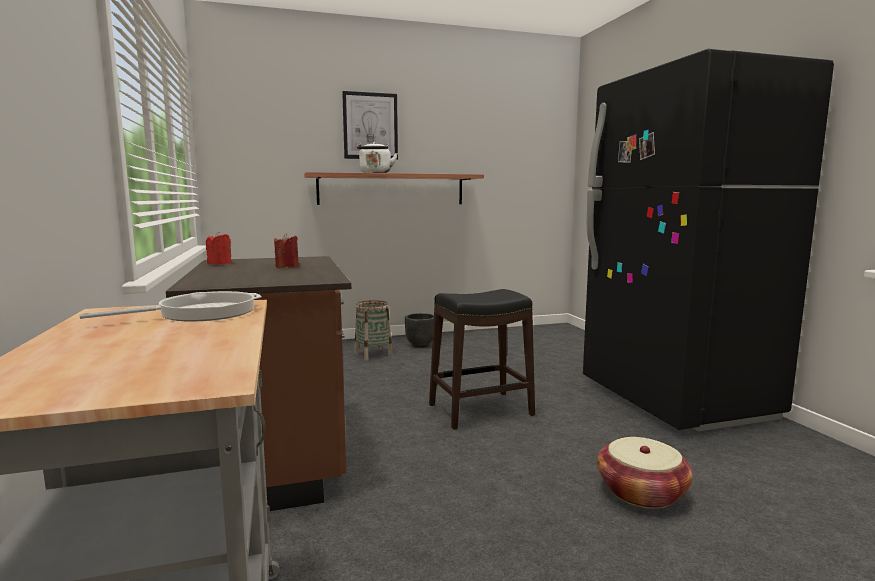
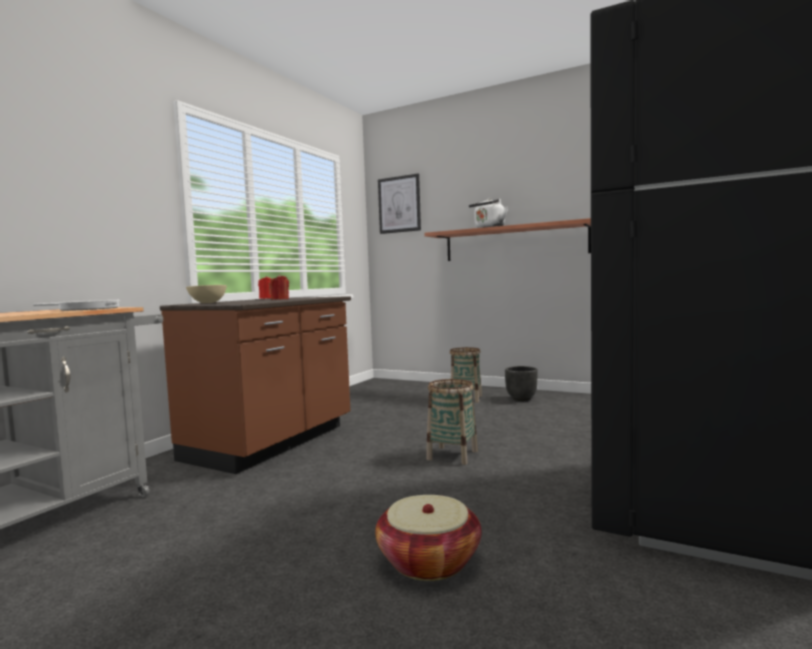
camera: 45 degrees right, 5 degrees down
(228, 280) = (207, 303): none -> beige bowl
(370, 126) = (494, 185): picture -> picture (399, 204)
(480, 409) = (452, 455): black stool -> basket

